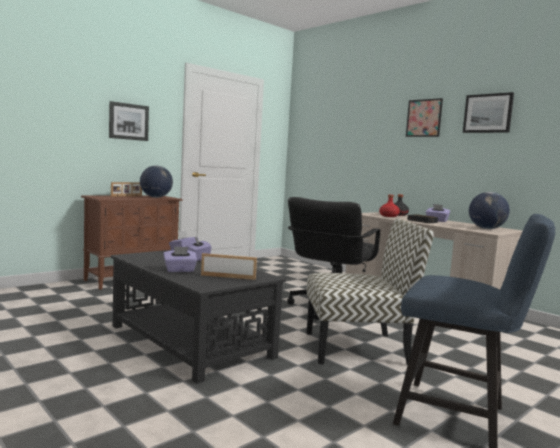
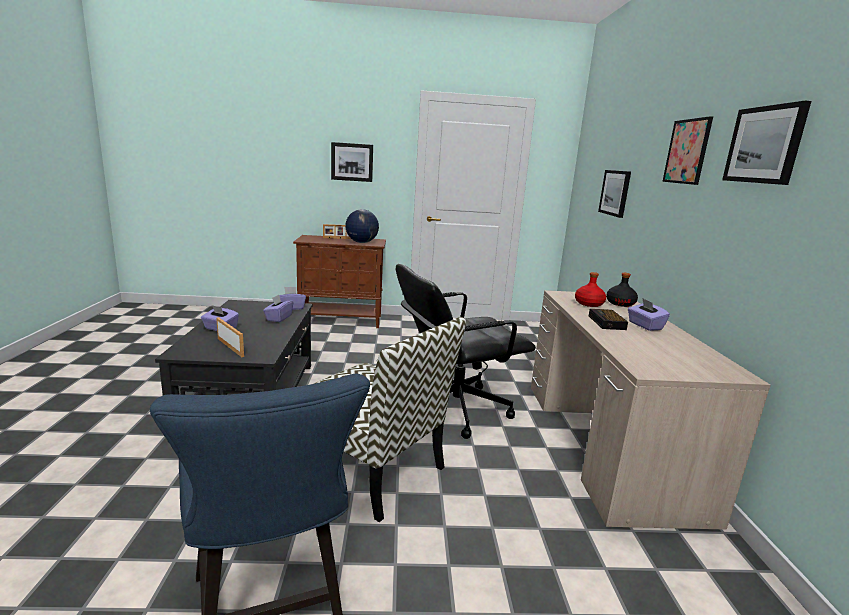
camera: 40 degrees right, 10 degrees up
(351, 147) = (615, 193): none -> picture
(486, 229) = (676, 361): globe -> none

